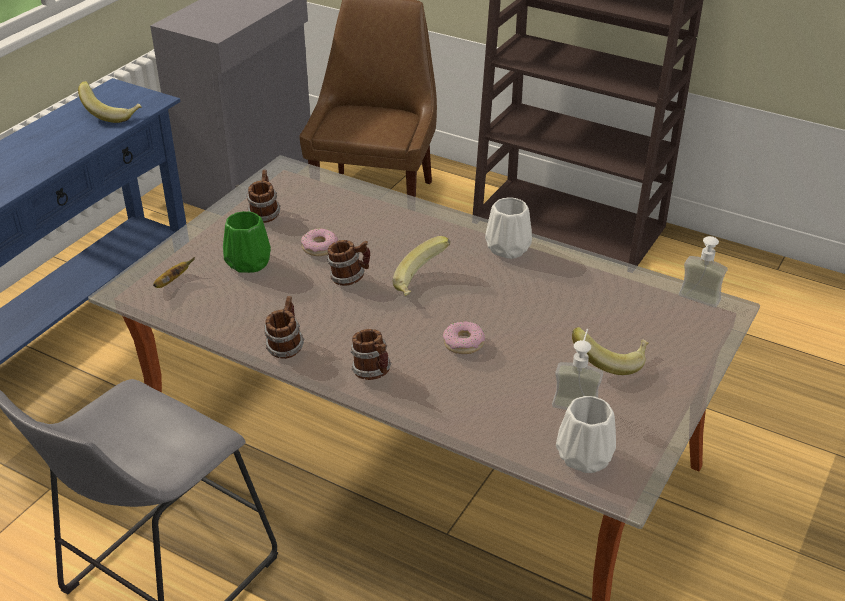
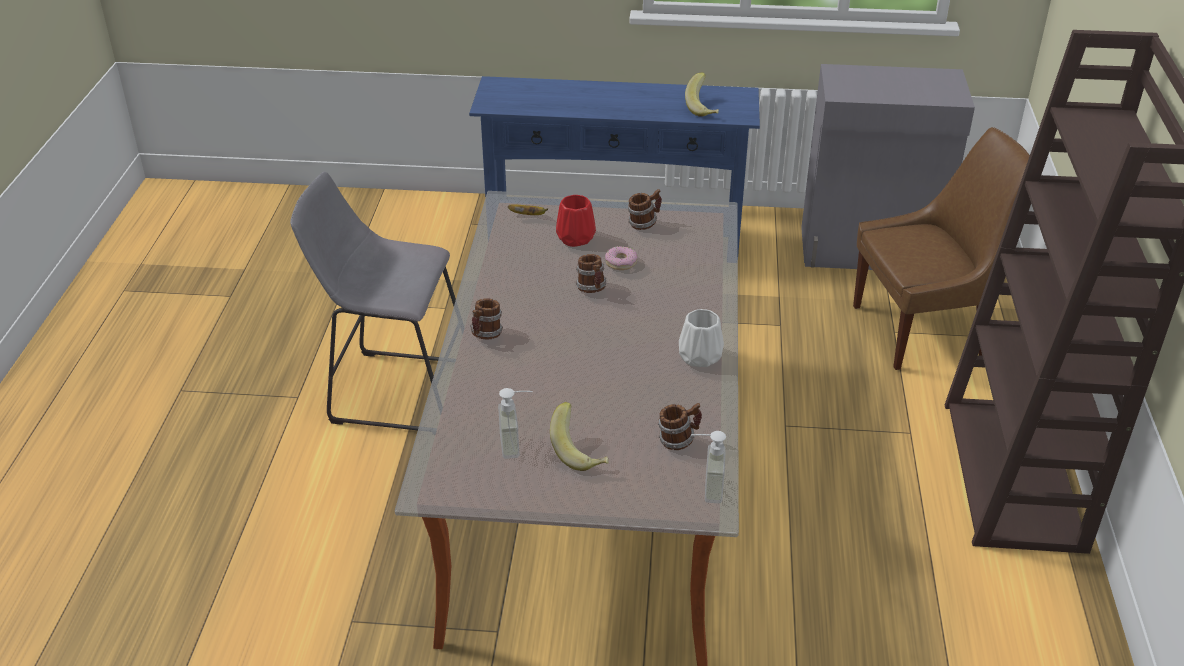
camera: 65 degrees right, 0 degrees up
(250, 262) = (576, 238): green vase -> red vase
(285, 347) = (489, 287): mug -> mug (678, 440)
(422, 283) = (613, 325): banana -> none
(463, 343) = (550, 368): donut -> none
(586, 456) = (453, 464): white vase -> none

